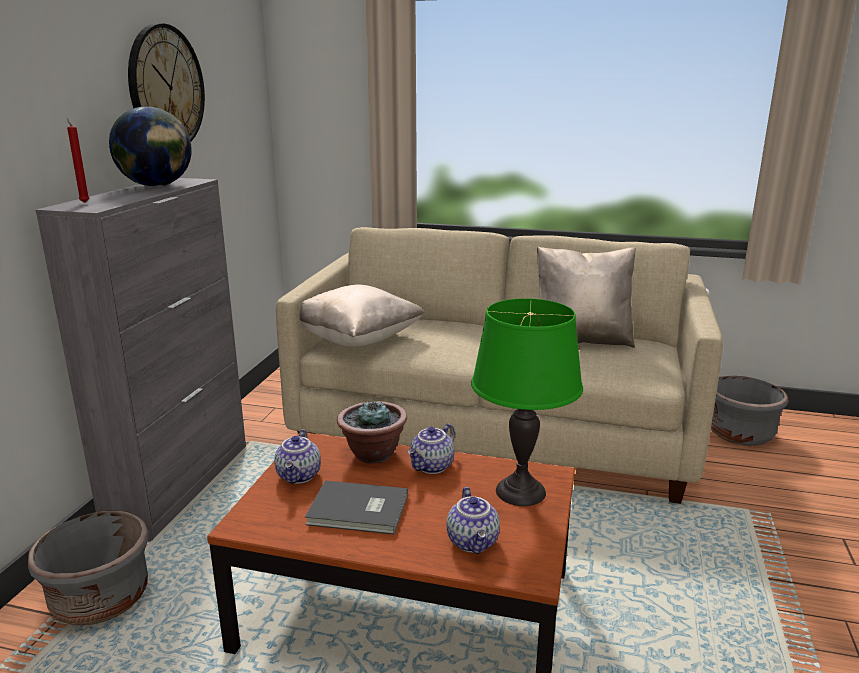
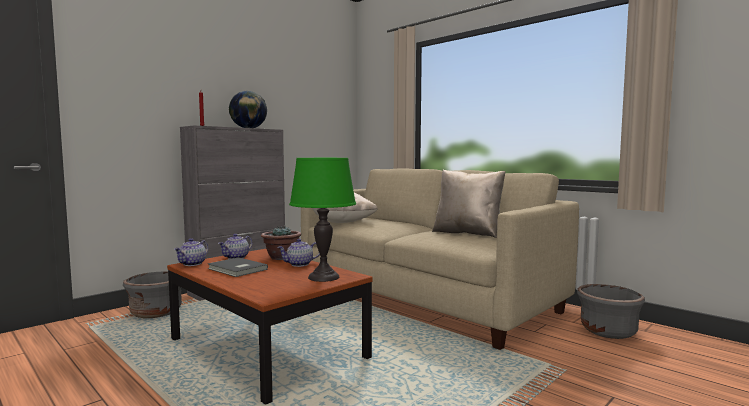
camera: 30 degrees right, 15 degrees down
(166, 87) = (276, 90): wall clock -> none
(474, 542) = (264, 285): teapot -> teapot (192, 264)

